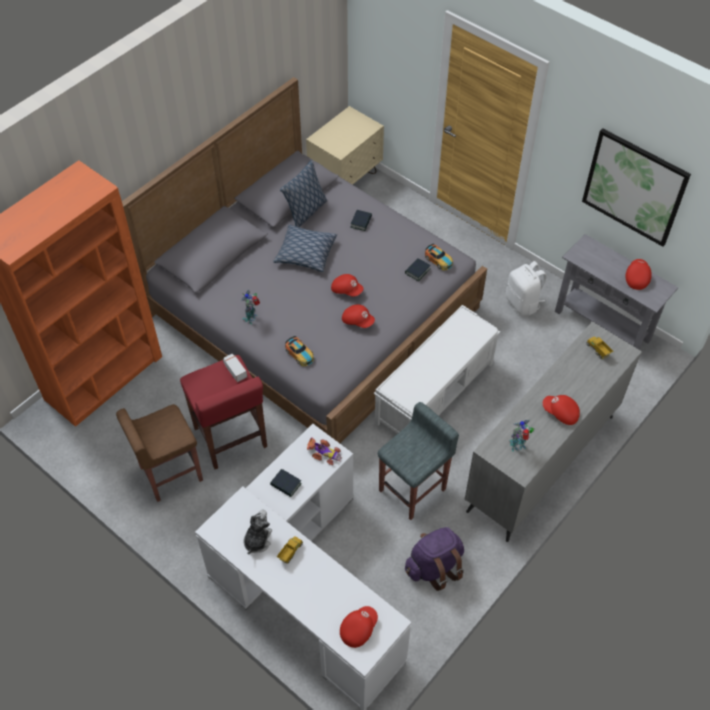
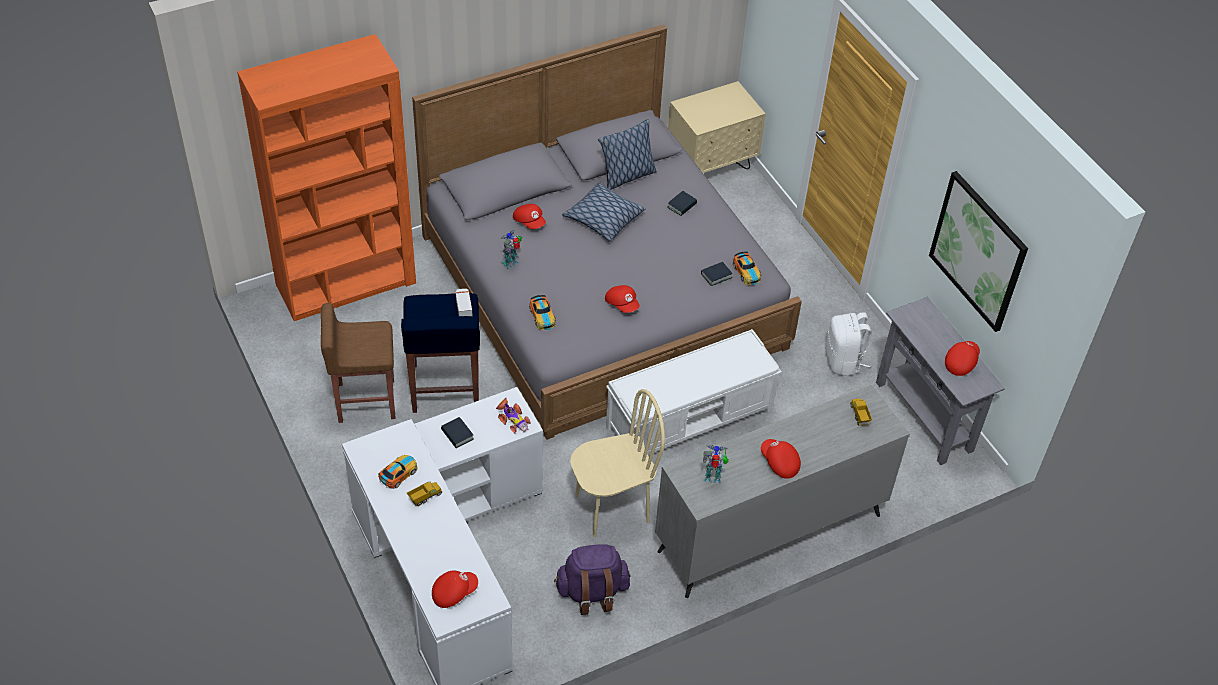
camera: 20 degrees right, 5 degrees down
(230, 438) = (445, 388): red stool -> blue stool
(257, 540) = (398, 474): plush toy -> toy car
(347, 290) = (627, 269): red cap -> red cap (529, 222)
(413, 489) = (612, 508): grey stool -> beige chair

